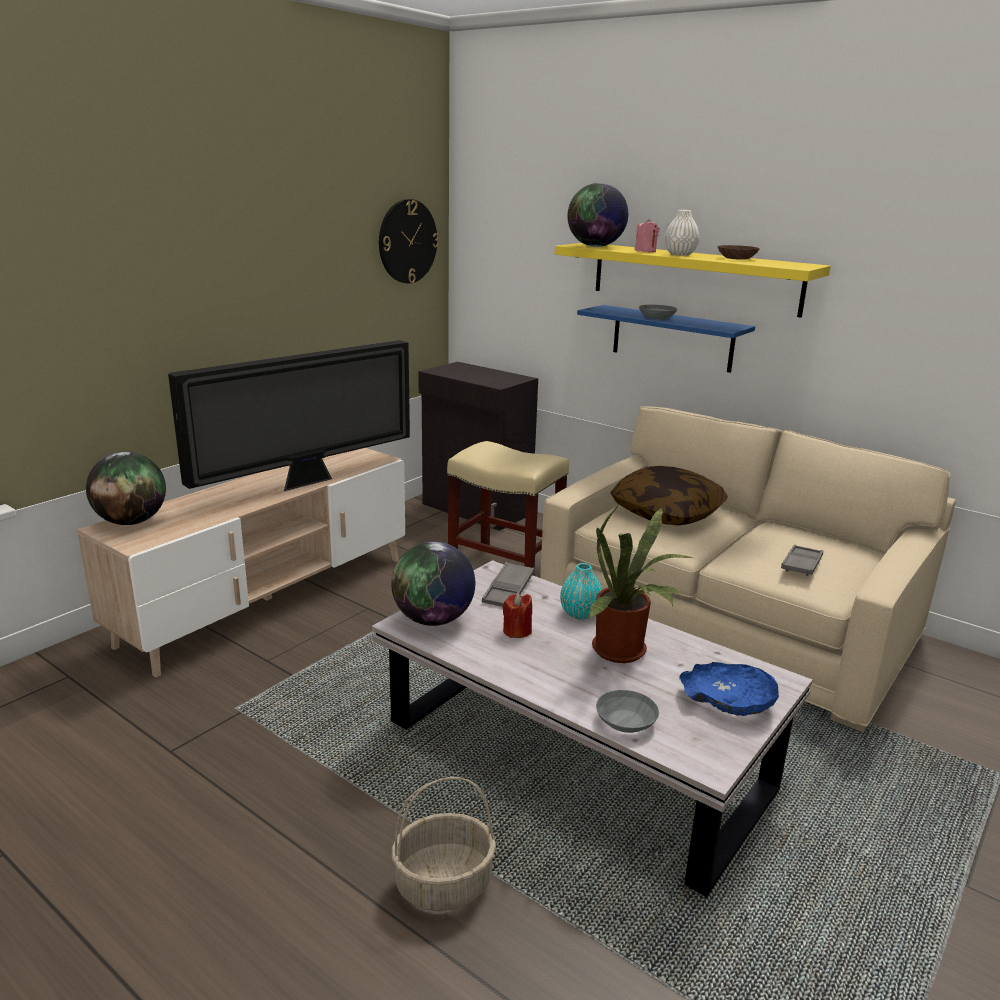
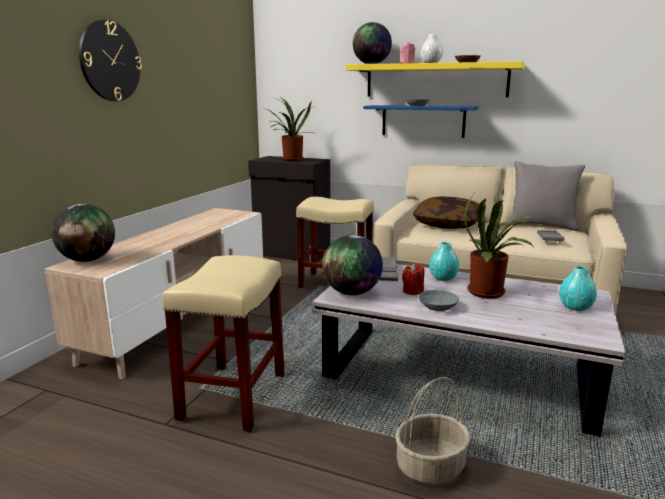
camera: 15 degrees left, 5 degrees down
(268, 727) = (233, 395): none -> beige stool
(308, 482) = (205, 228): television -> none
(407, 241) = (234, 72): wall clock -> wall clock (110, 61)
(478, 376) = (291, 160): none -> potted plant
(626, 721) = (528, 325): grey bowl -> grey bowl (438, 306)
(728, 701) = (575, 307): blue bowl -> turquoise vase
(817, 534) = (541, 225): none -> grey pillow

